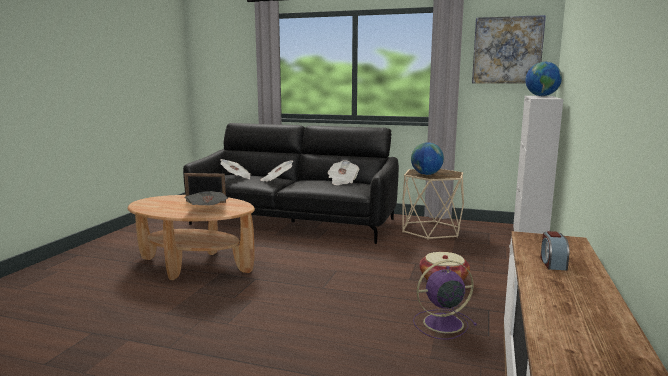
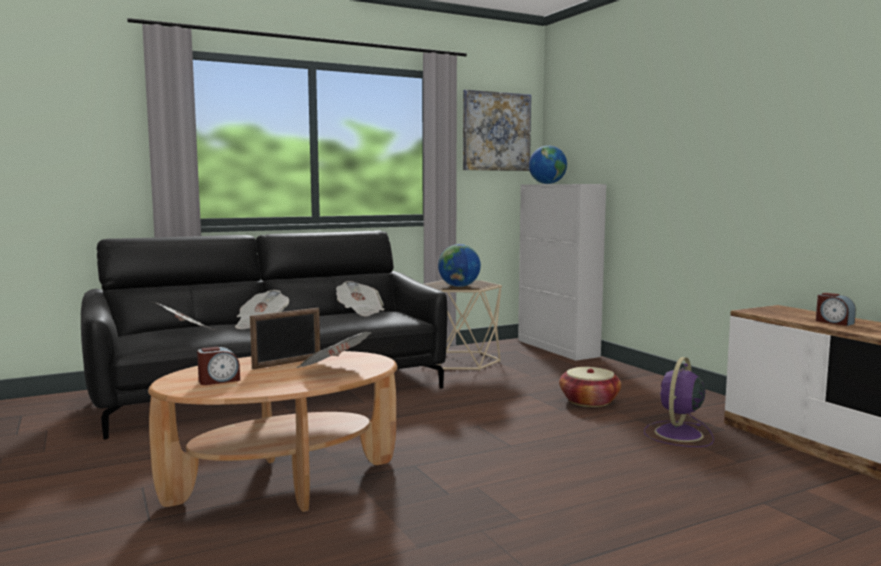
camera: 45 degrees left, 5 degrees down
(159, 203) = (219, 380): none -> alarm clock

